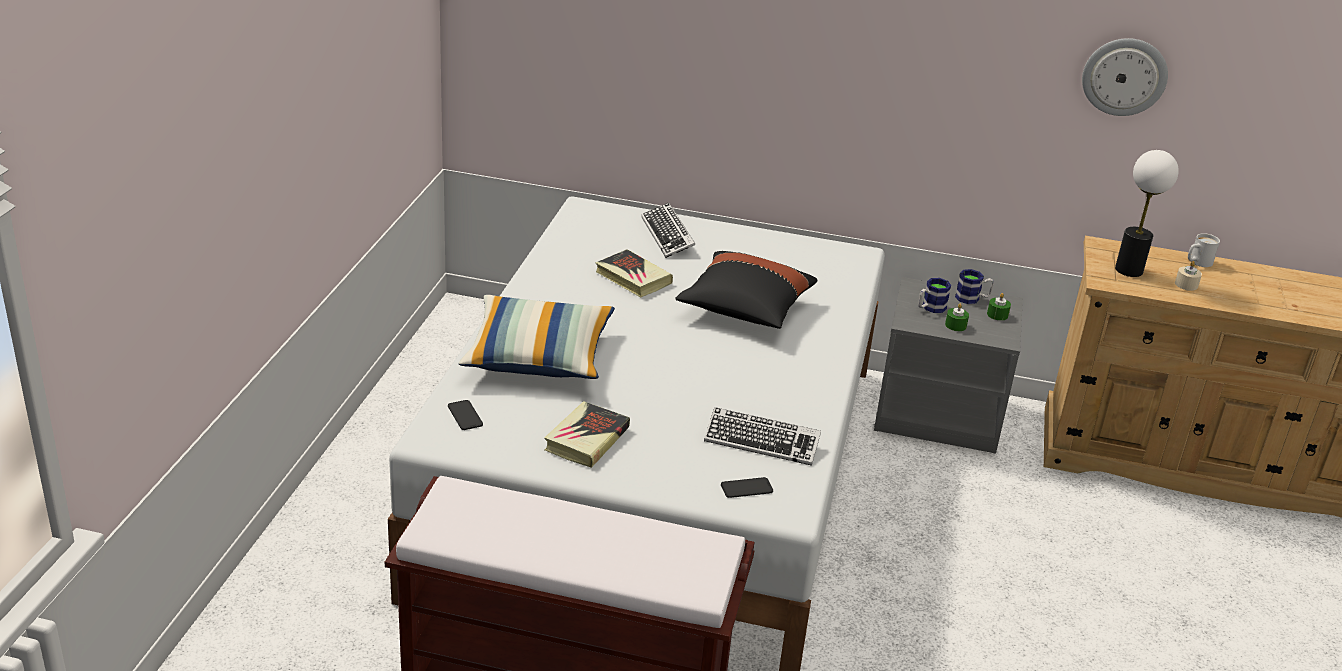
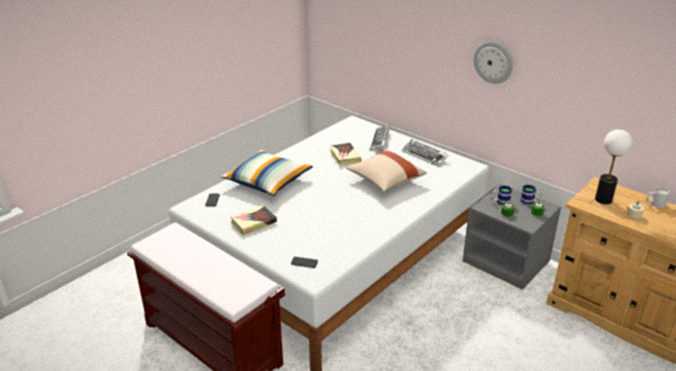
camera: 30 degrees right, 0 degrees up
(744, 309) = (385, 180): black pillow -> beige pillow
(761, 442) = (332, 243): keyboard -> keyboard (424, 155)
(1124, 76) = (619, 84): wall clock -> wall clock (493, 62)

